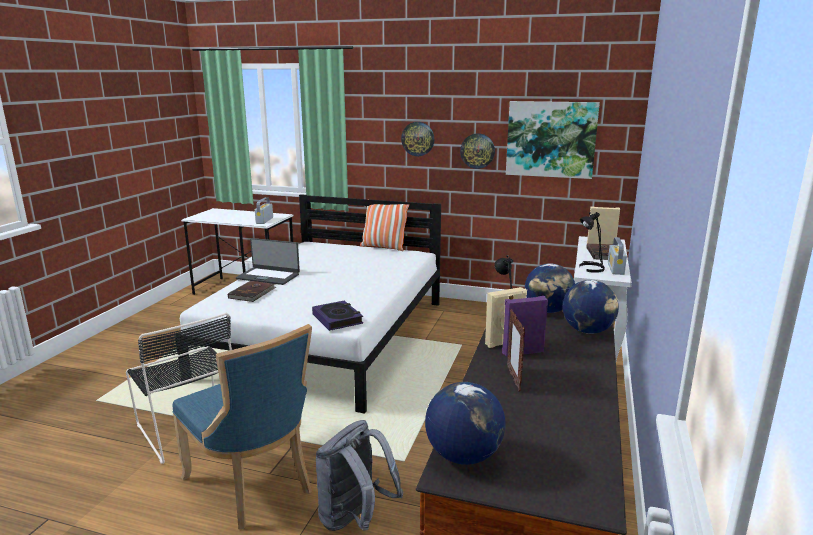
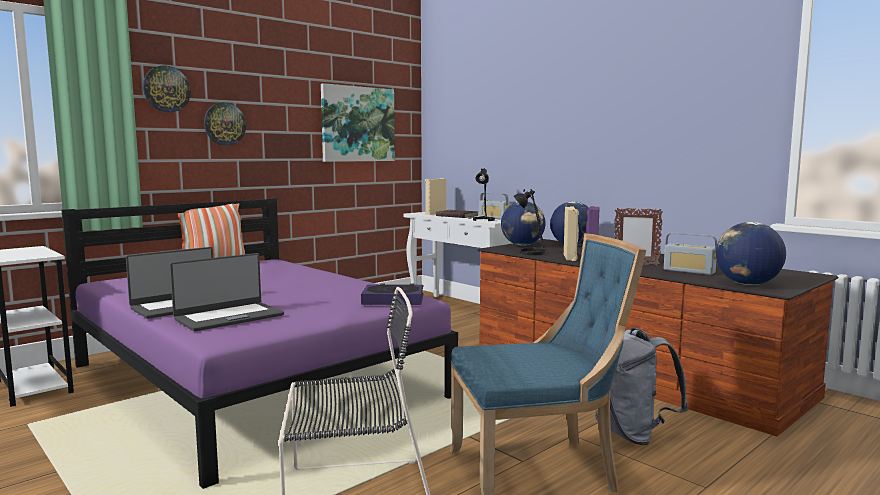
camera: 60 degrees left, 10 degrees down
(252, 293) = (228, 317): brown book -> laptop
(264, 220) = (28, 254): radio -> radio (689, 271)
(329, 337) = (254, 380): white bed -> purple bed
(477, 151) = (292, 137): wall clock -> wall clock (166, 89)

